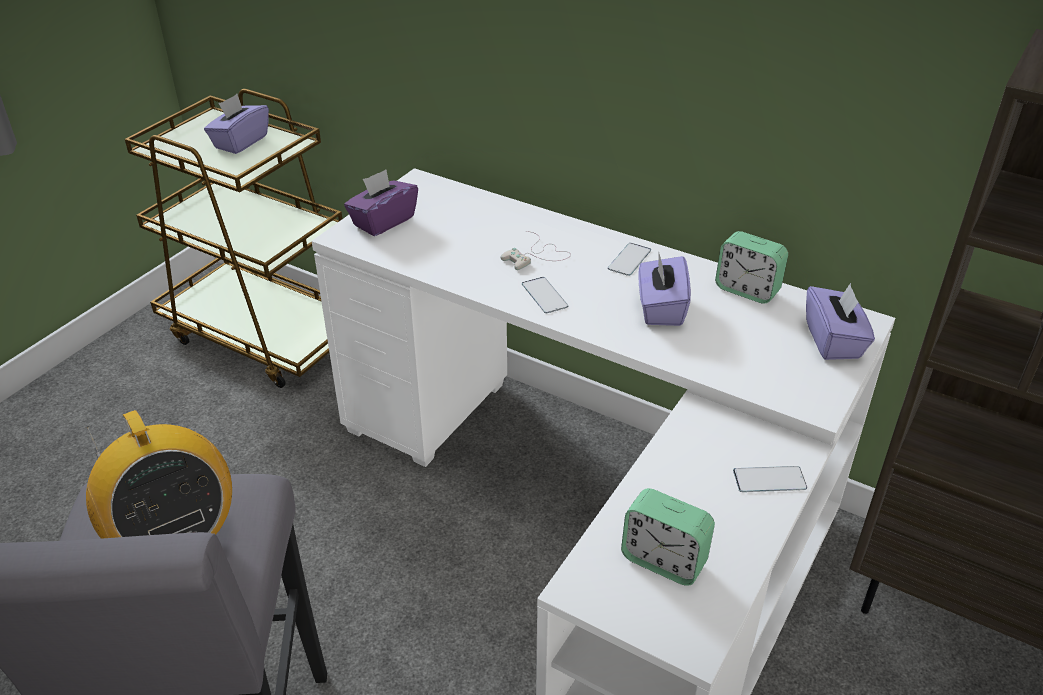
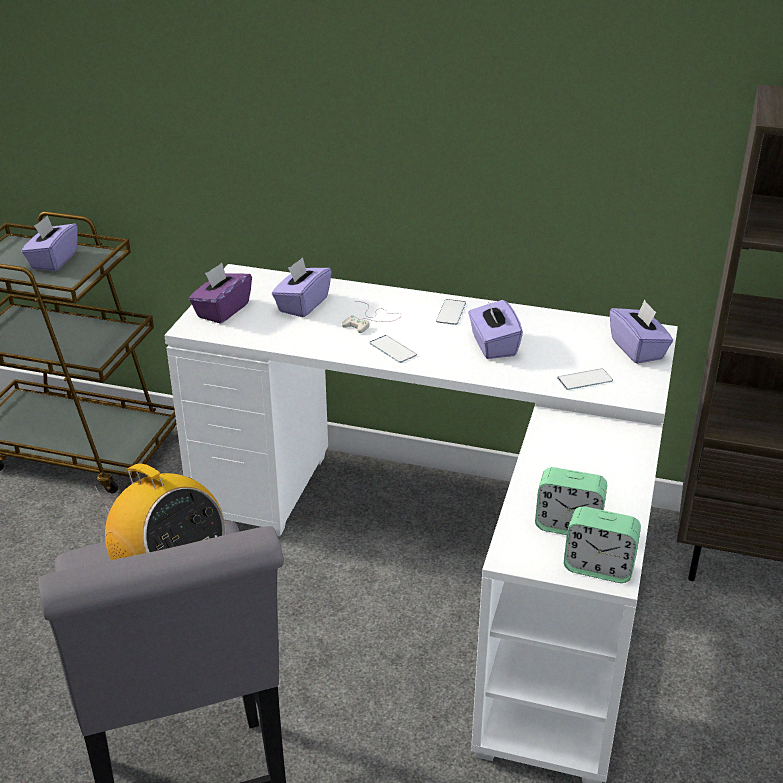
camera: 15 degrees left, 5 degrees down
(470, 226) = (302, 304): none -> purple tissue box
(747, 290) = (556, 322): alarm clock -> alarm clock (598, 567)
(769, 480) = (624, 457): phone -> phone (584, 379)

